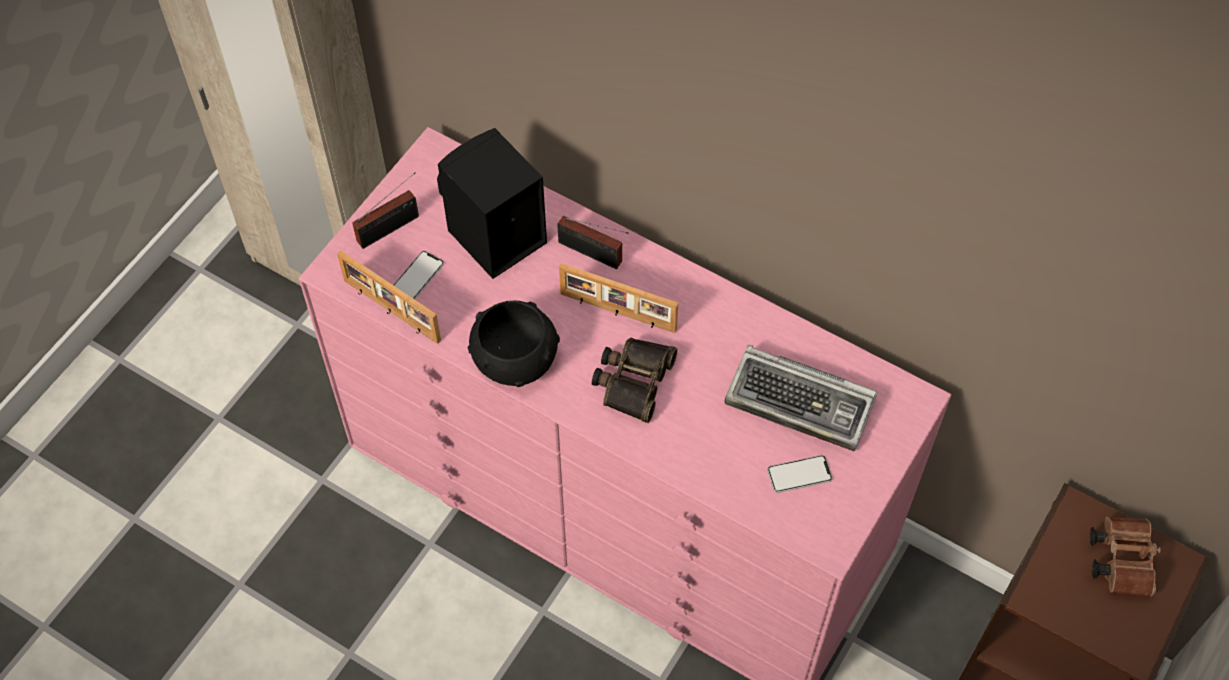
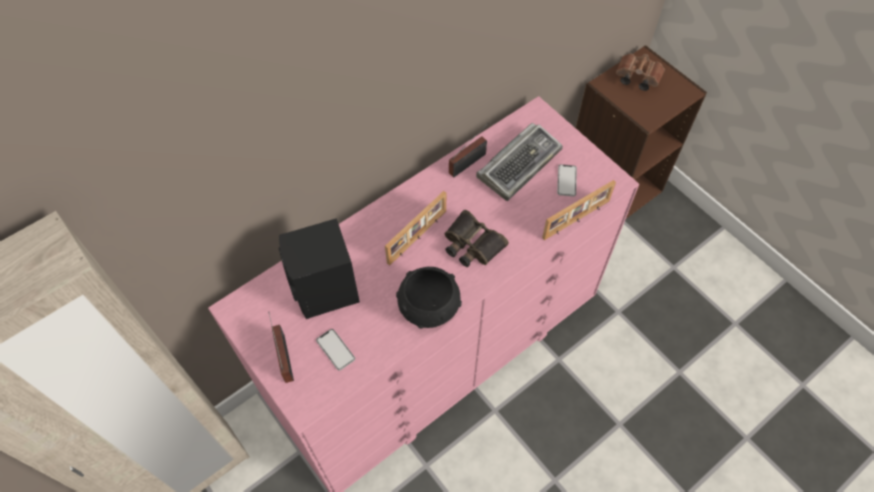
camera: 70 degrees left, 0 degrees up
(390, 311) = (357, 376): picture frame -> picture frame (577, 220)
(593, 254) = (367, 237): radio -> radio (469, 162)

